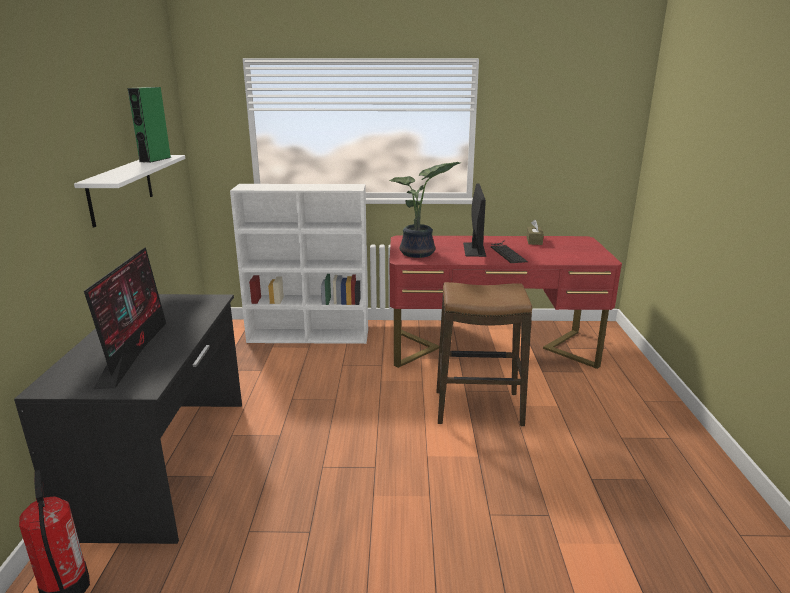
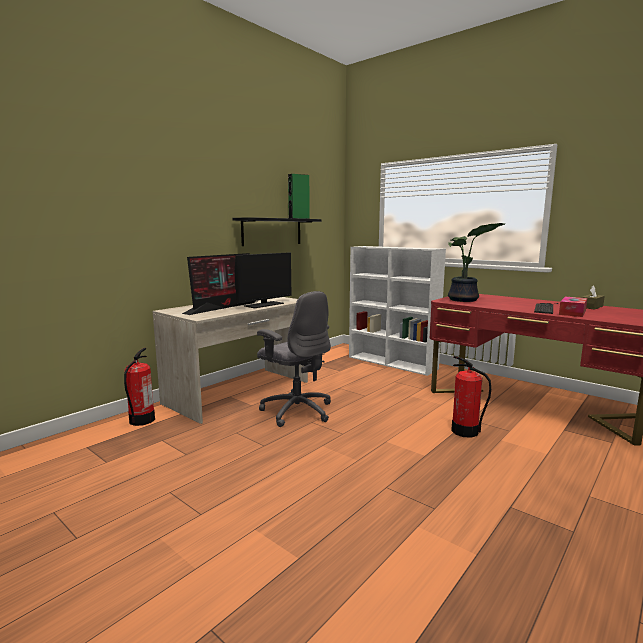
camera: 40 degrees right, 10 degrees down
(121, 189) = (272, 231): white shelf -> black shelf
(166, 462) = (239, 392): black desk -> beige desk
(284, 458) = (296, 411): none -> grey office chair
(474, 249) = (517, 304): monitor -> monitor (264, 304)
(478, 408) = (465, 431): stool -> fire extinguisher
(536, 255) = (572, 312): none -> tissue box

